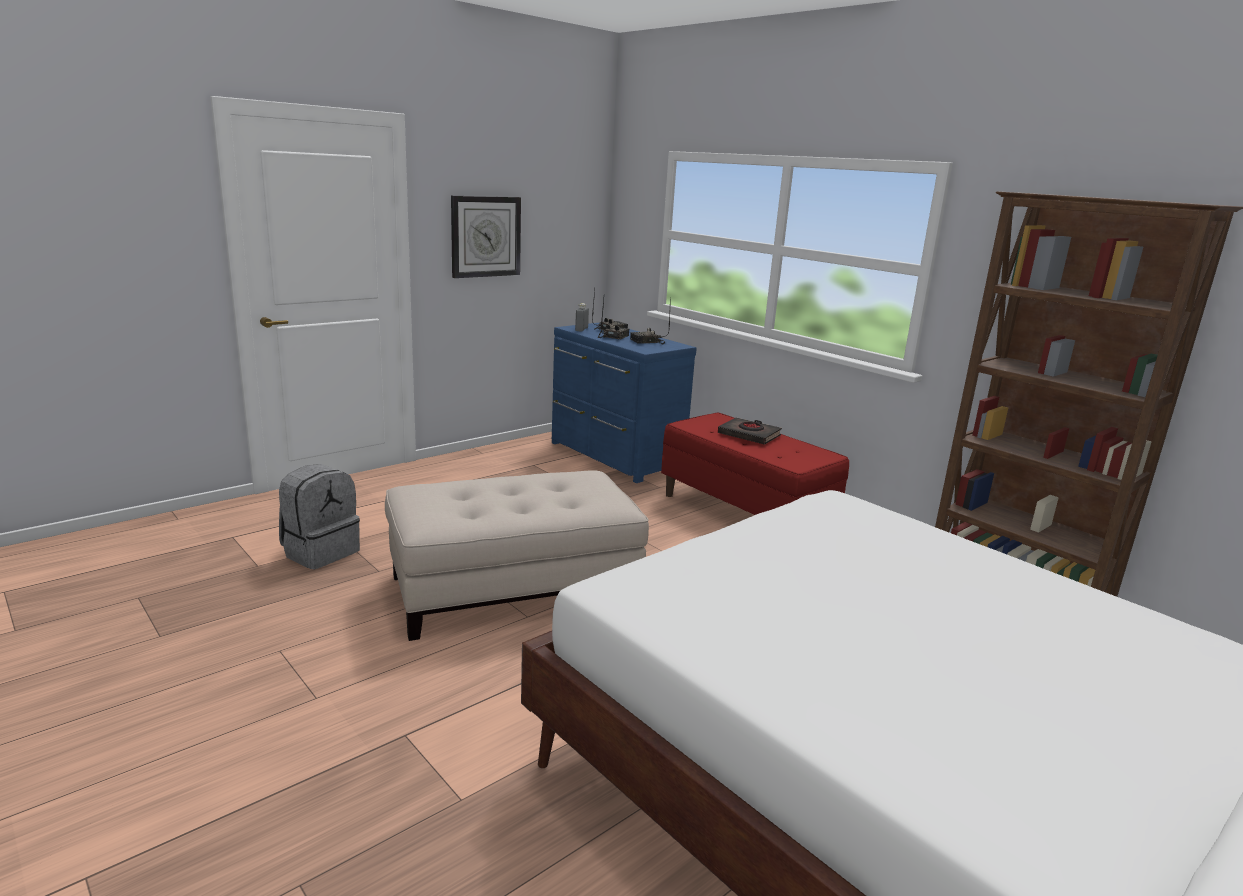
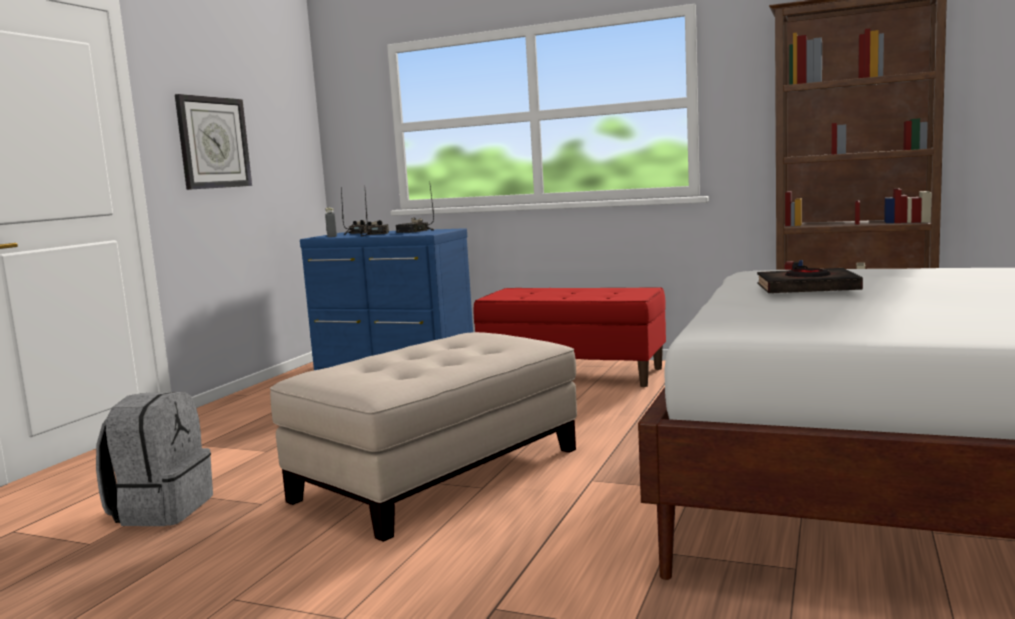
camera: 25 degrees left, 10 degrees down
(749, 435) = (560, 292): black book -> black book (807, 289)

